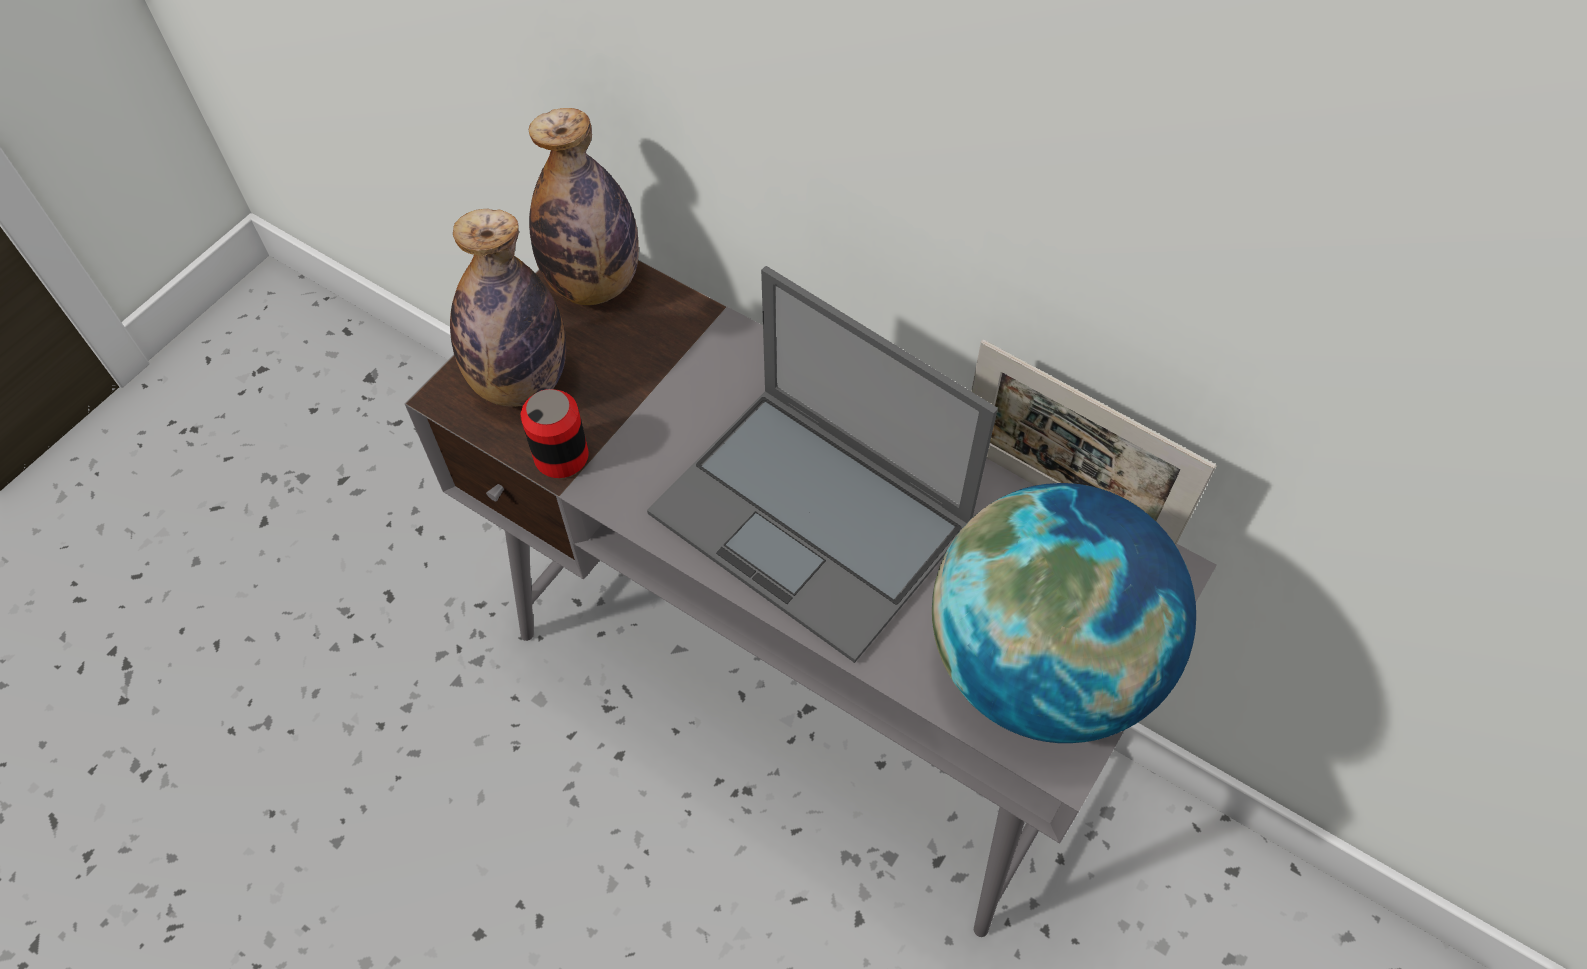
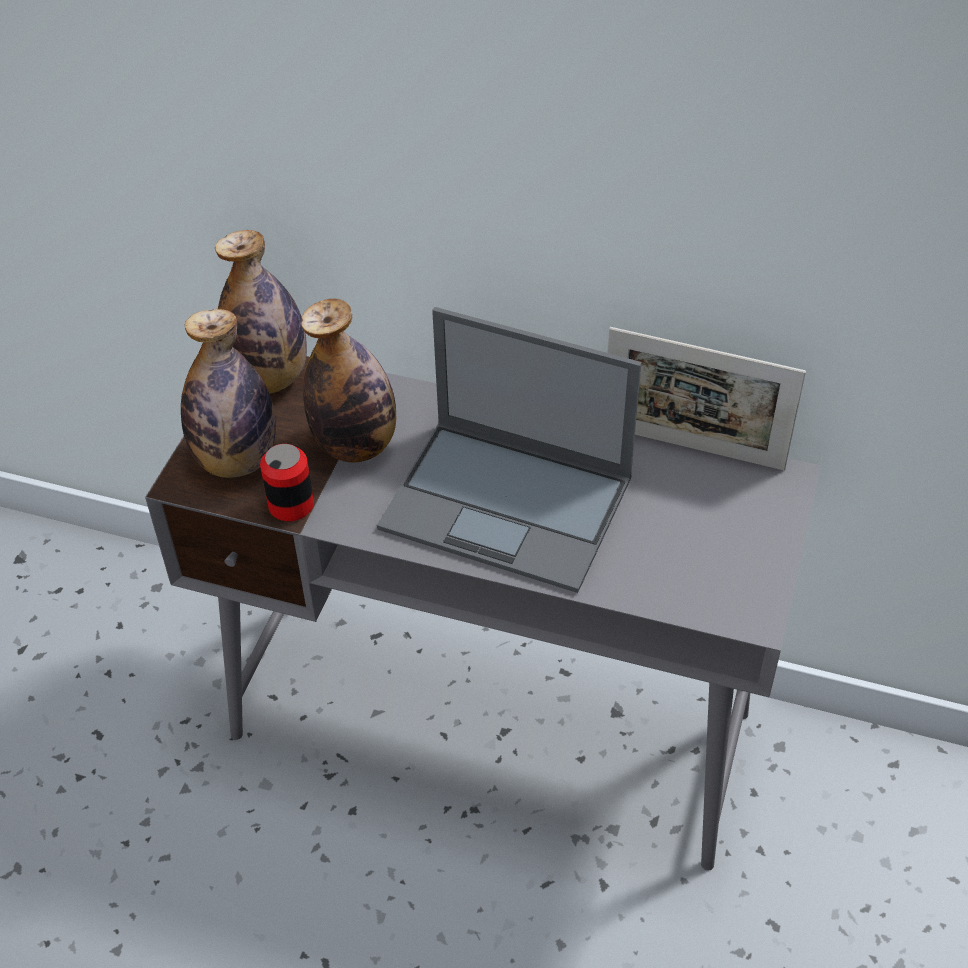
camera: 15 degrees left, 10 degrees down
(662, 395) = (356, 445): none -> bottle
(1041, 665) = (718, 561): globe -> none

